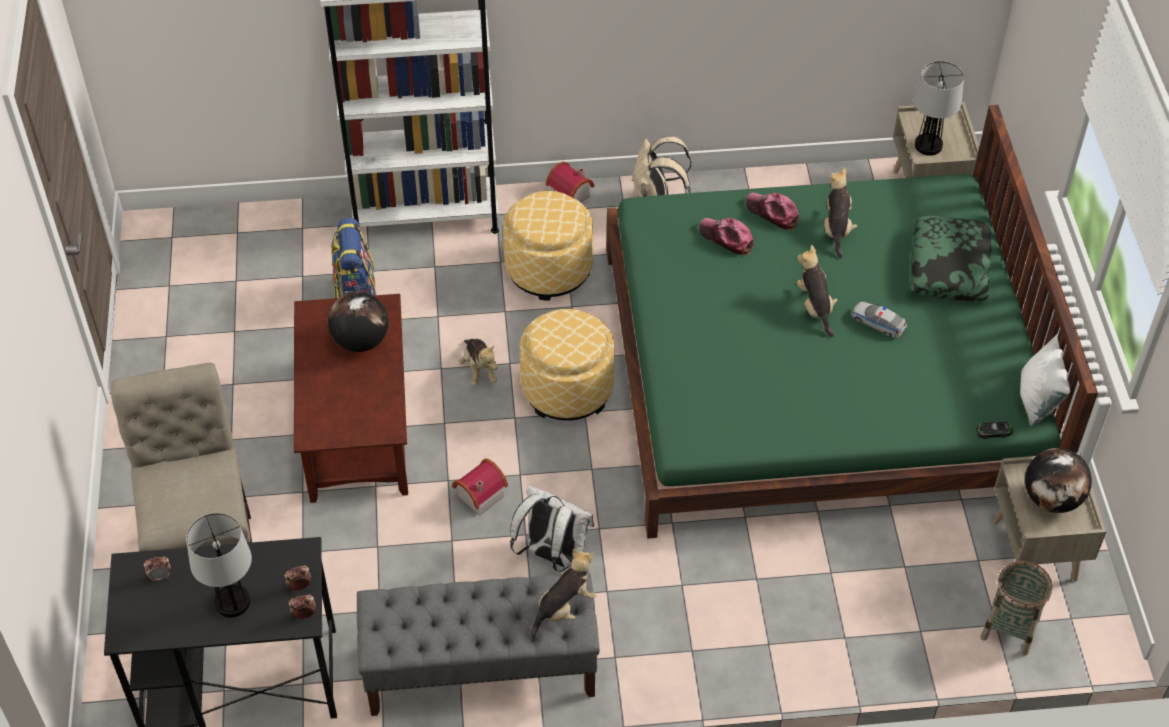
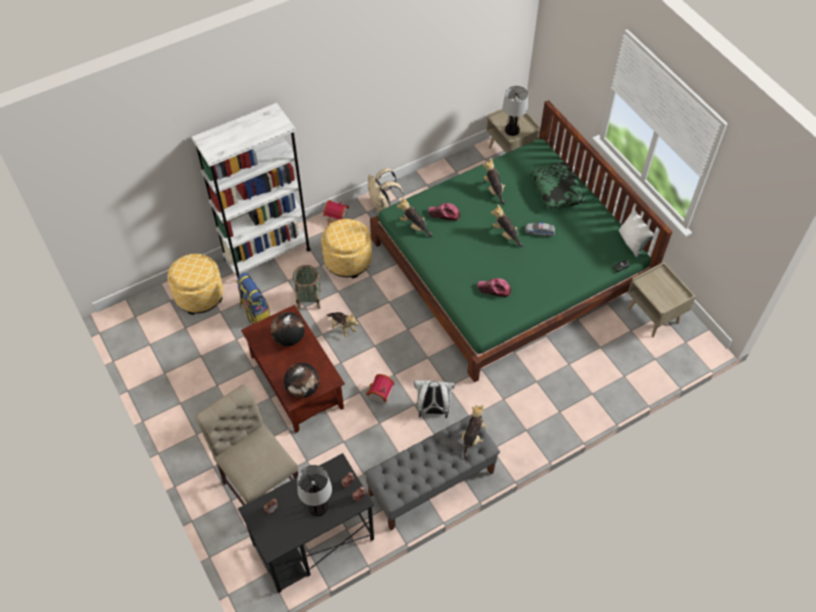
camera: 25 degrees left, 5 degrees up
(567, 389) = (392, 320): ottoman -> ottoman (199, 295)
(665, 240) = (414, 226): none -> plush toy
(772, 213) = (458, 192): cap -> cap (494, 289)
(1009, 628) = (662, 358): basket -> basket (308, 299)
(1052, 499) = (663, 289): globe -> globe (303, 389)

